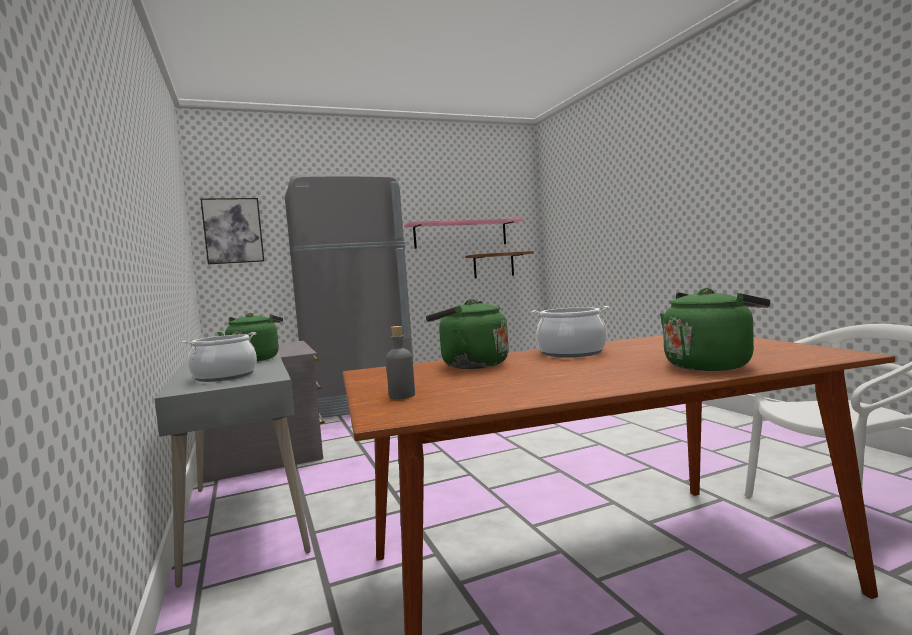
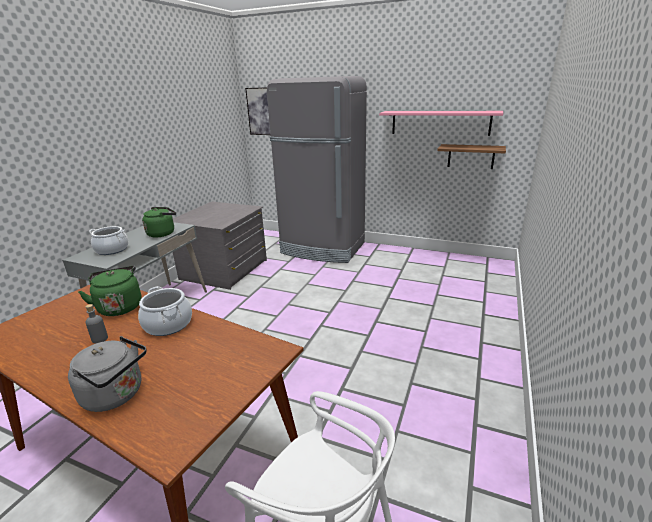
camera: 45 degrees right, 20 degrees up
(402, 396) = (31, 322): grey bottle -> grey bottle (100, 339)
(710, 365) = (117, 395): green kettle -> grey kettle

